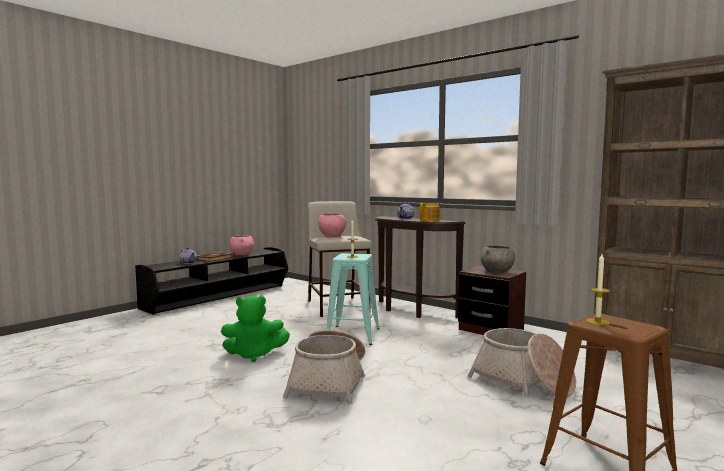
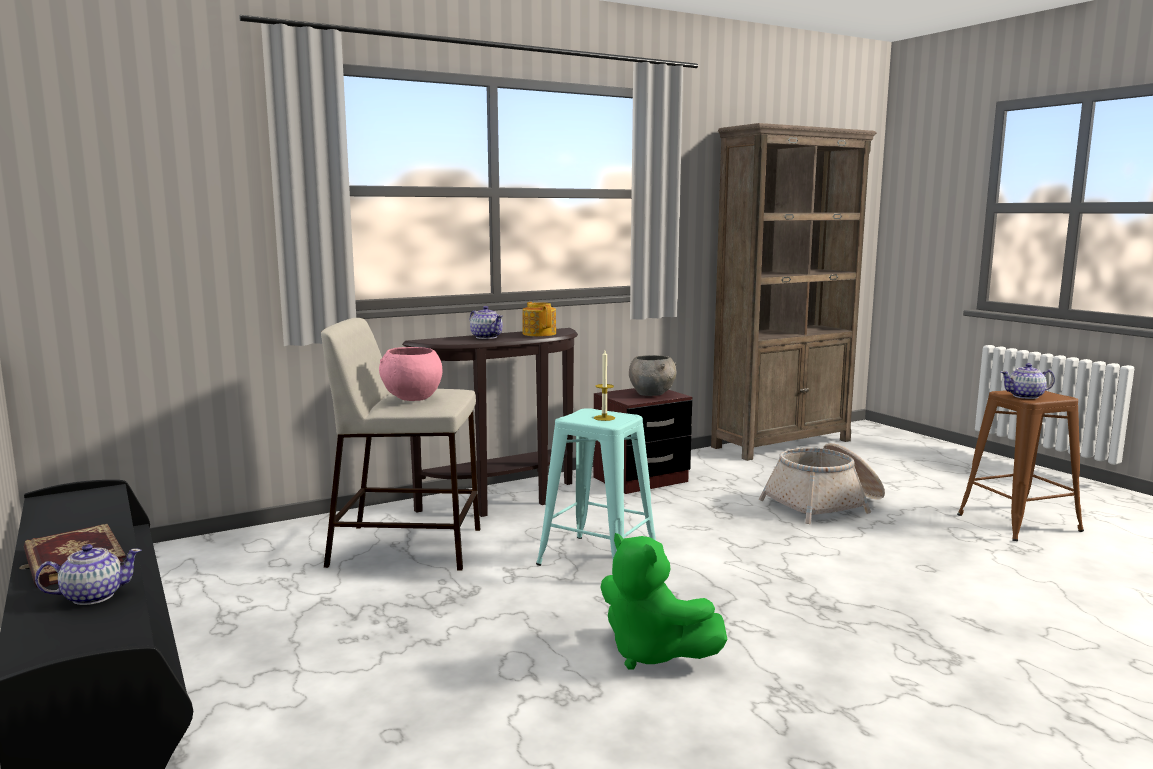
camera: 70 degrees left, 5 degrees up
(242, 254) = (81, 525): pink bowl -> none
(254, 354) = (652, 653): green plush toy -> green plush toy turned 120 degrees clockwise
(329, 382) = (805, 604): basket -> none
(597, 322) = (1026, 396): candle -> teapot

